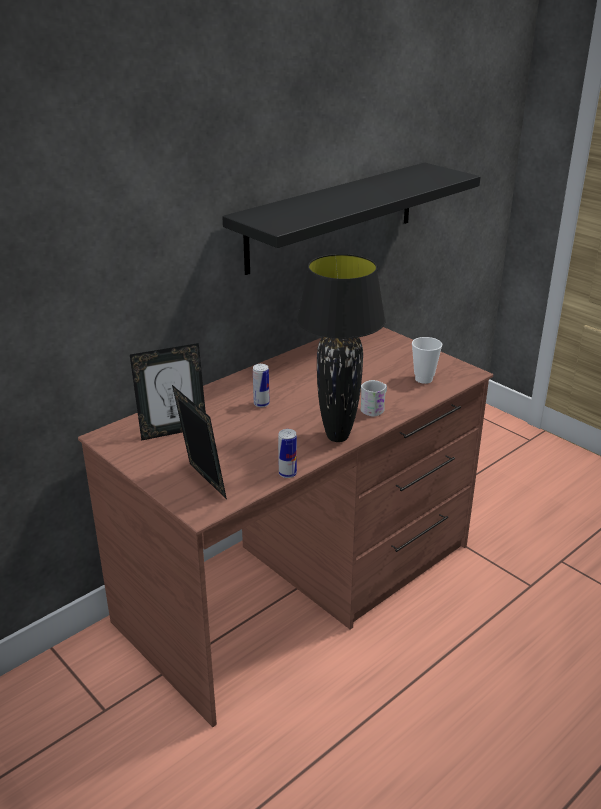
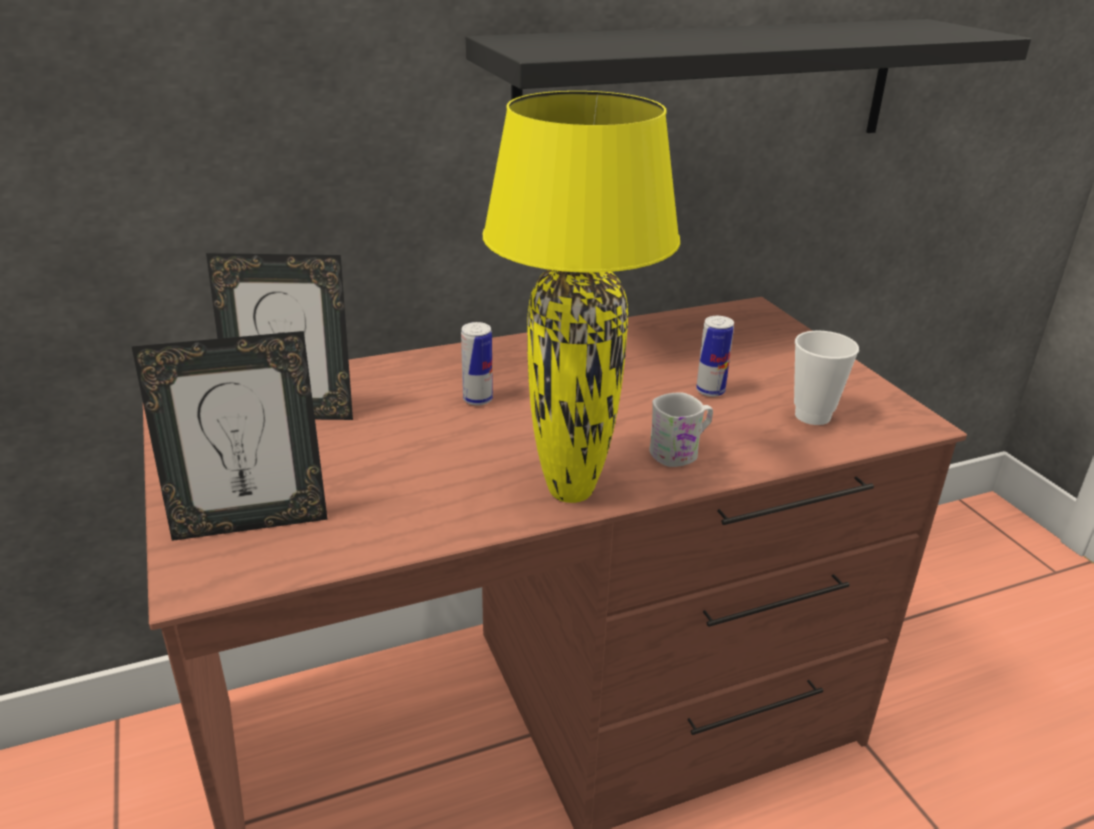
camera: 20 degrees right, 0 degrees up
(202, 483) = (251, 522): picture frame -> picture frame turned 90 degrees clockwise
(287, 473) = (419, 543): can -> can (710, 391)
(338, 436) = (572, 491): black table lamp -> yellow table lamp

